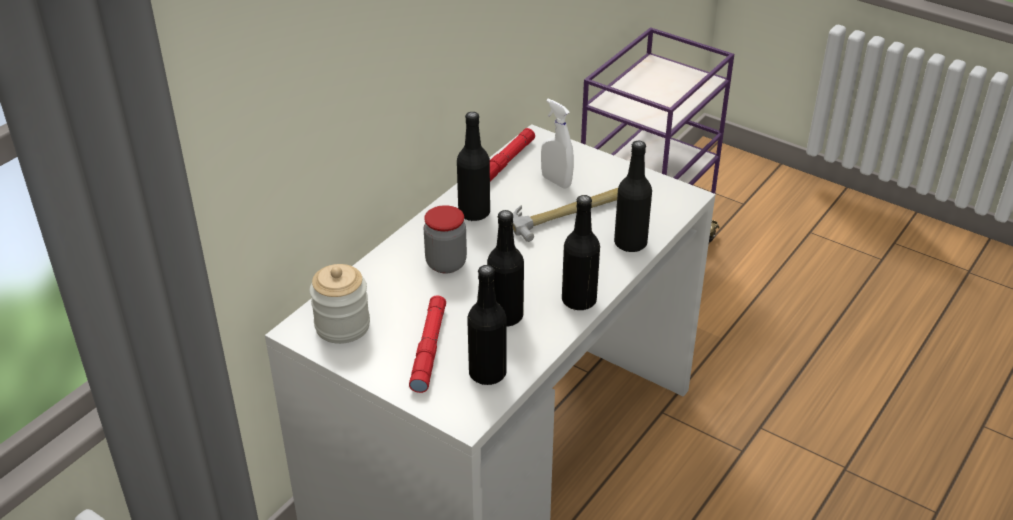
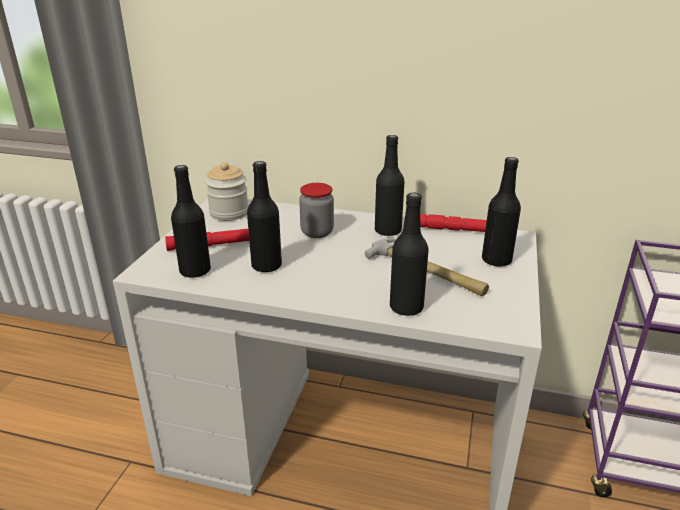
camera: 70 degrees right, 10 degrees down
(556, 181) = (464, 256): white spray bottle -> none
(579, 300) = (304, 295): black bottle -> black bottle (496, 260)

